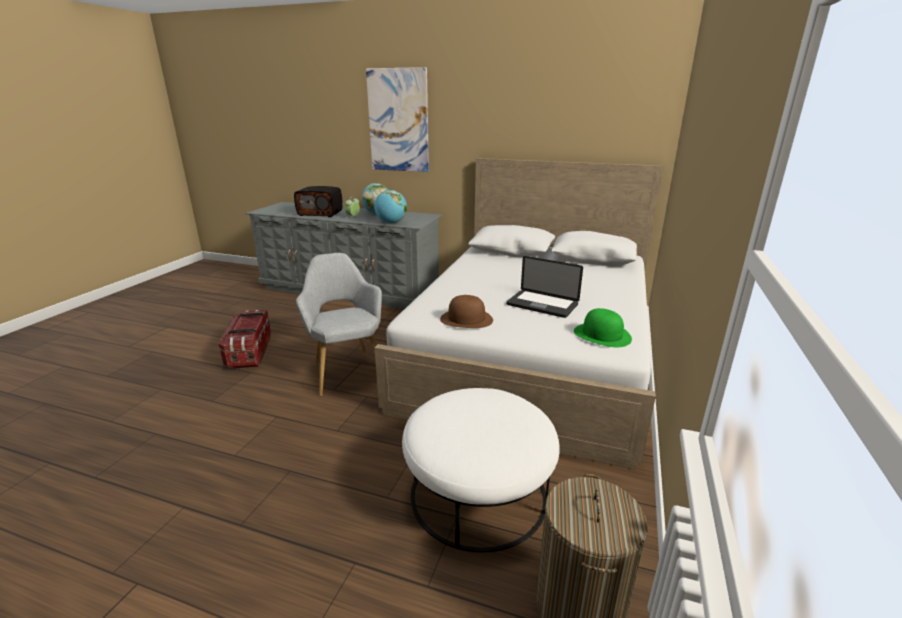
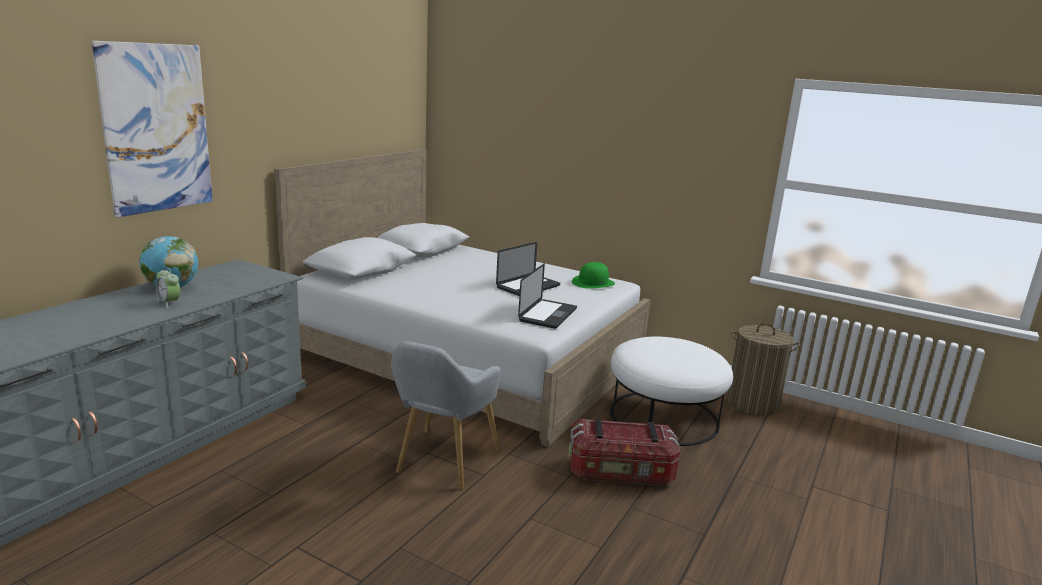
camera: 80 degrees left, 5 degrees down
(249, 352) = (328, 553): storage box -> storage box (621, 473)
(321, 213) = (90, 322): radio -> none
(346, 370) = (442, 463): grey armchair -> grey armchair turned 60 degrees counterclockwise
(391, 223) = (250, 286): globe -> none
(466, 319) = (548, 315): brown hat -> laptop

